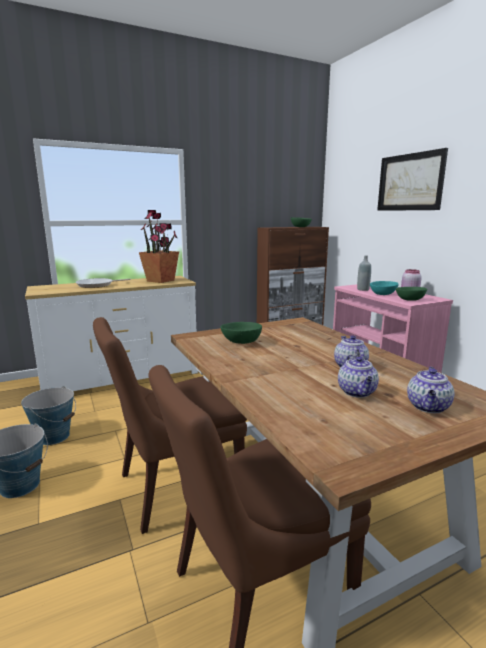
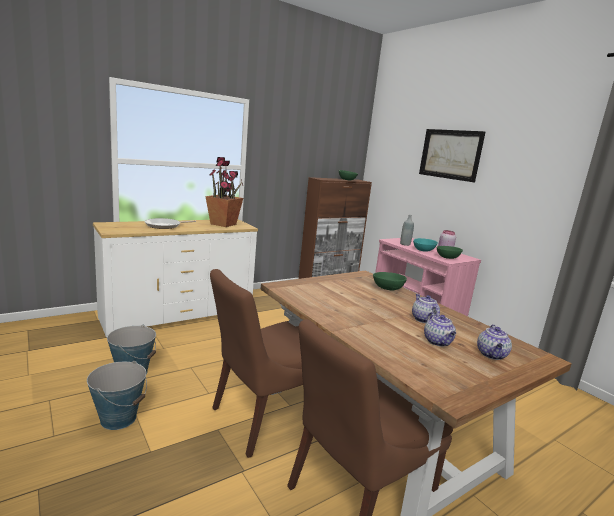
camera: 10 degrees left, 0 degrees up
(242, 342) = (327, 293): green bowl -> green bowl (388, 288)

